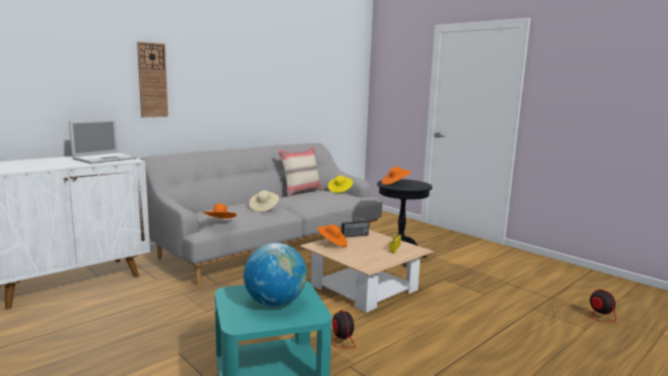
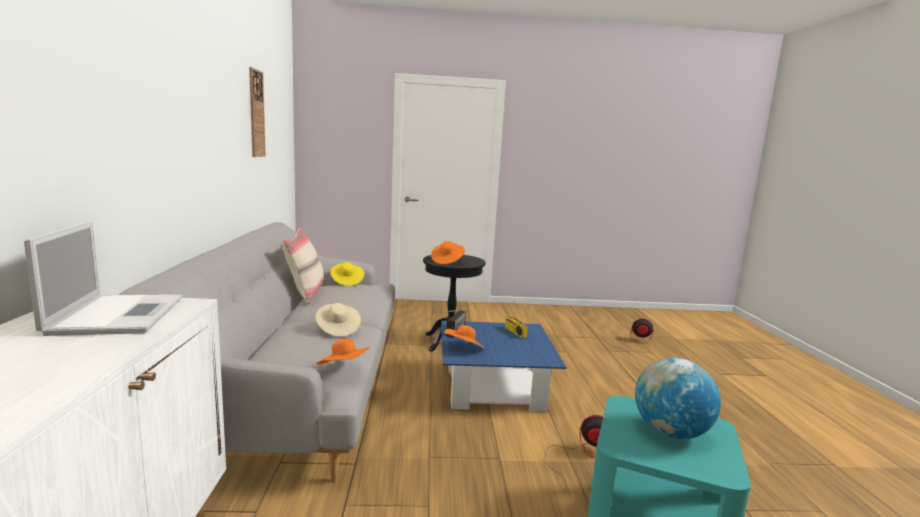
camera: 50 degrees left, 0 degrees up
(152, 80) = (109, 131): wall clock -> wall clock (256, 114)
(364, 288) = (493, 387): beige coffee table -> blue coffee table

